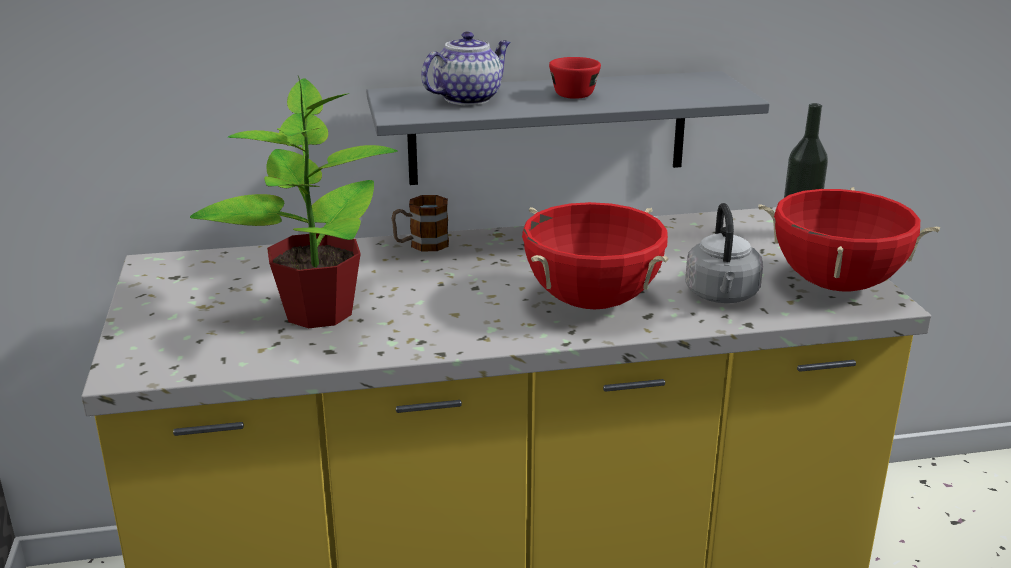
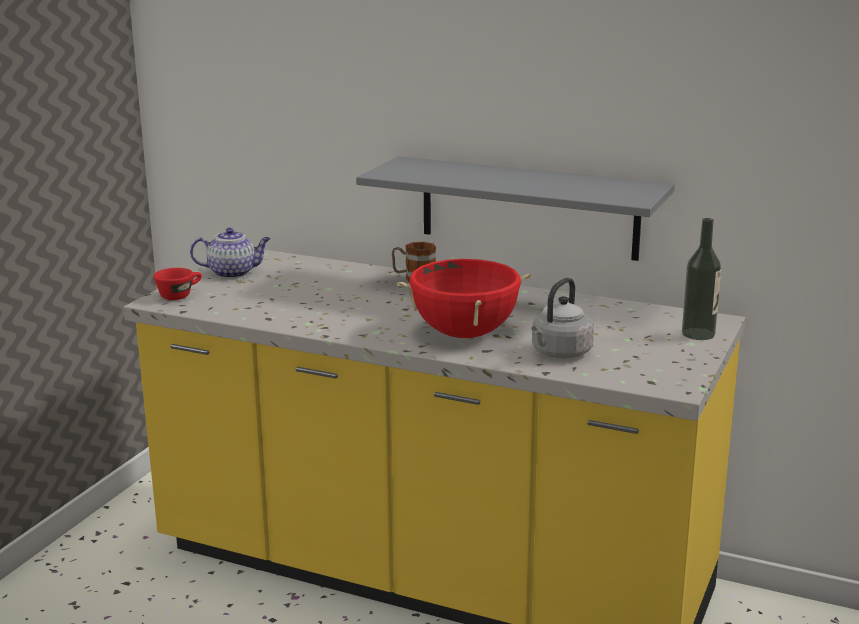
camera: 35 degrees right, 5 degrees down
(318, 311) = (294, 298): potted plant -> none
(468, 98) = (444, 171): teapot -> teapot (233, 273)
(574, 93) = (522, 179): red cup -> red cup (180, 295)
(836, 284) = (661, 369): red cooking pot -> none

